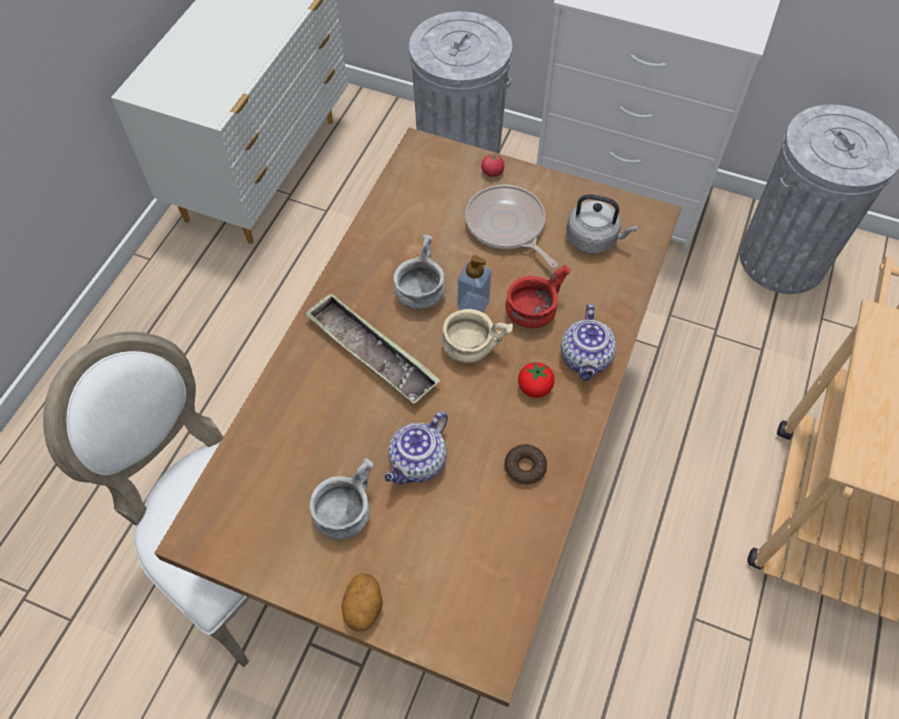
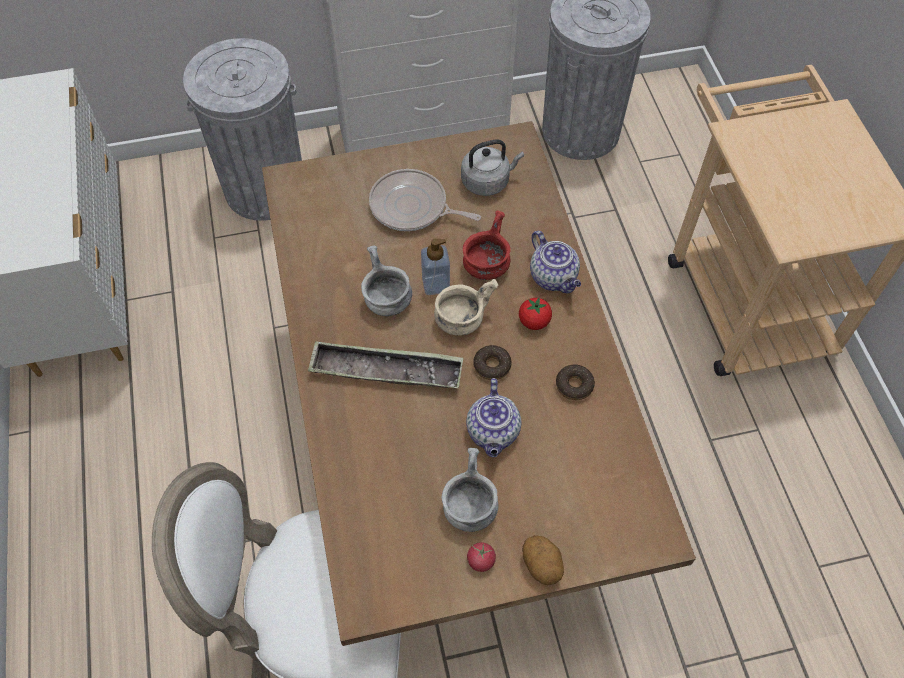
camera: 35 degrees left, 0 degrees up
(464, 404) = (492, 366): none -> donut
(492, 172) = (364, 169): tomato -> tomato (481, 560)

